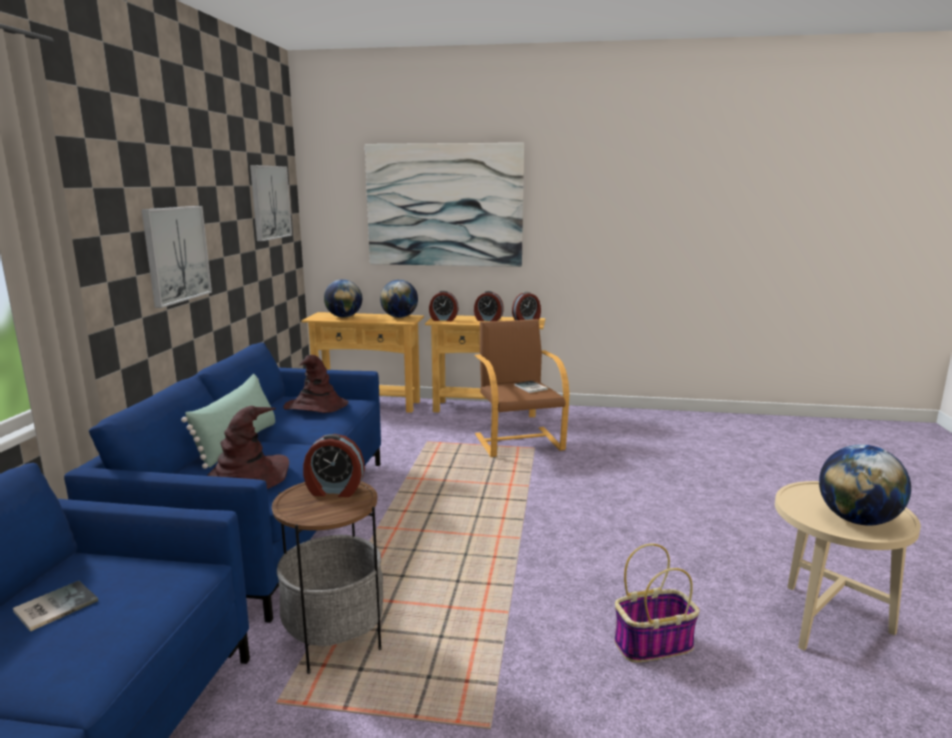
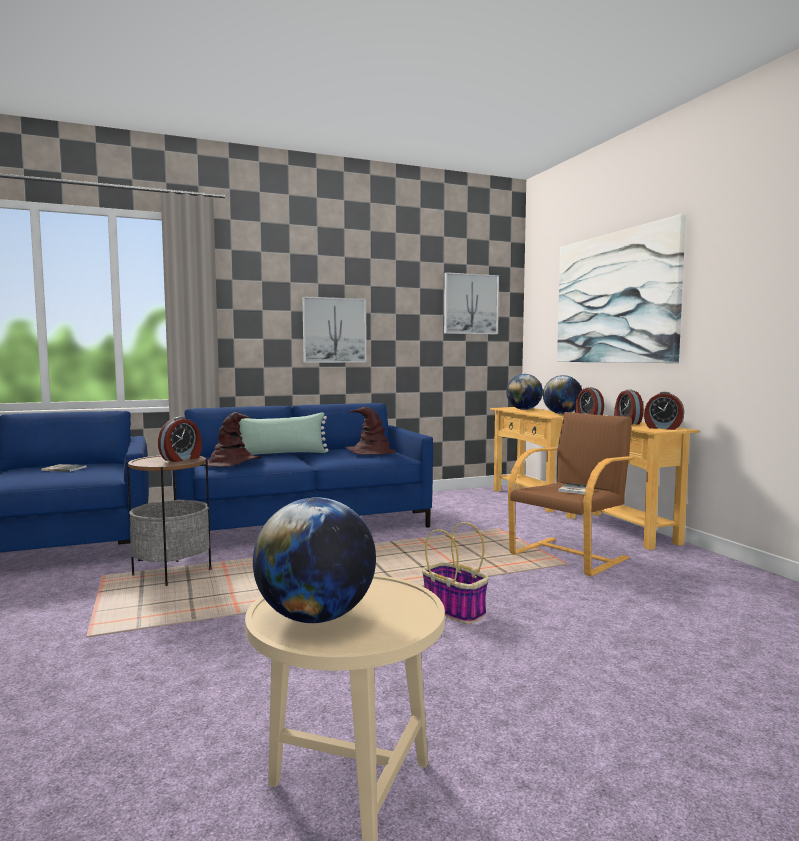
camera: 60 degrees right, 10 degrees down
(334, 490) = (182, 459): alarm clock -> alarm clock turned 120 degrees counterclockwise
(653, 644) = (228, 683): basket -> basket (455, 610)

